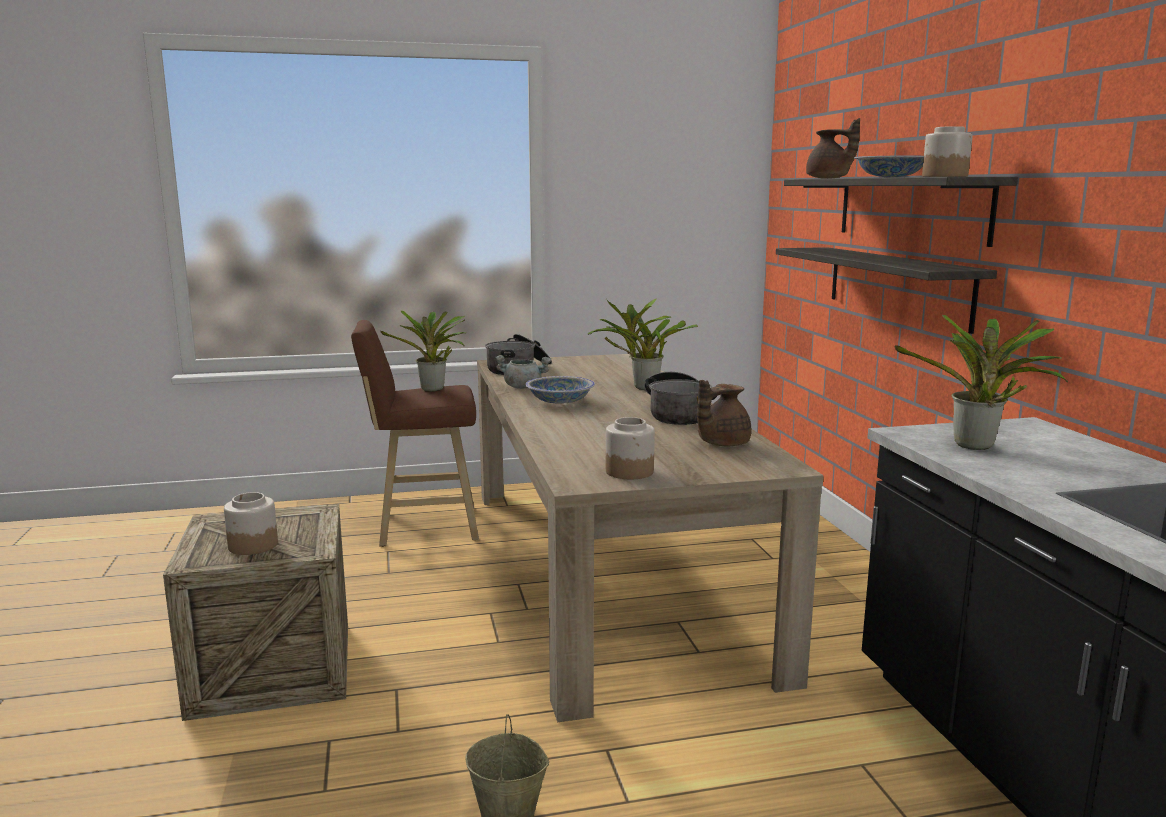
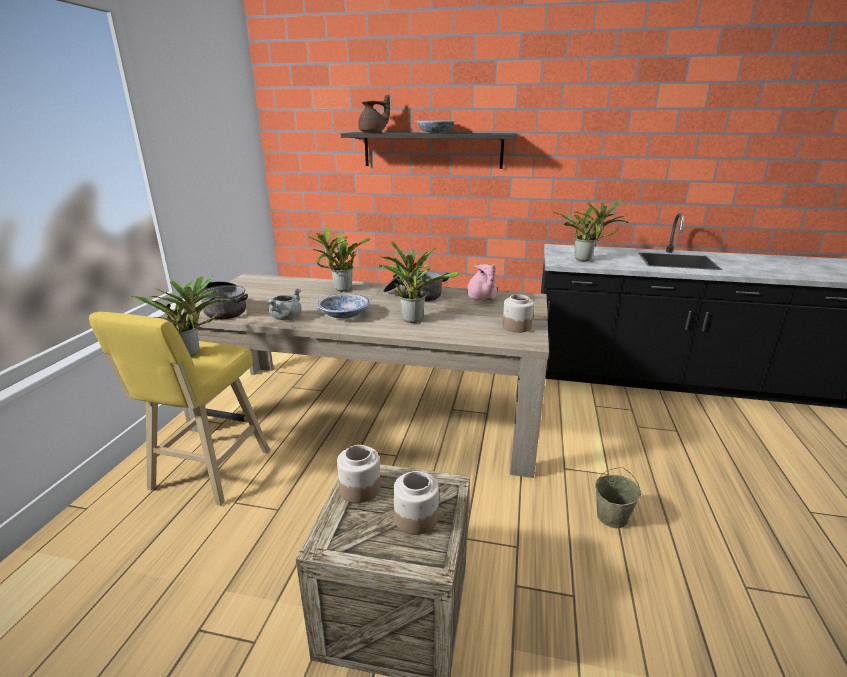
camera: 65 degrees left, 10 degrees up
(422, 526) = (208, 473): brown stool -> yellow stool
(587, 425) = (411, 319): none -> potted plant
(721, 443) = (481, 299): brown teapot -> pink teapot
(896, 285) = (426, 194): shelf -> none
(944, 176) = (488, 133): jar -> jar (359, 488)

